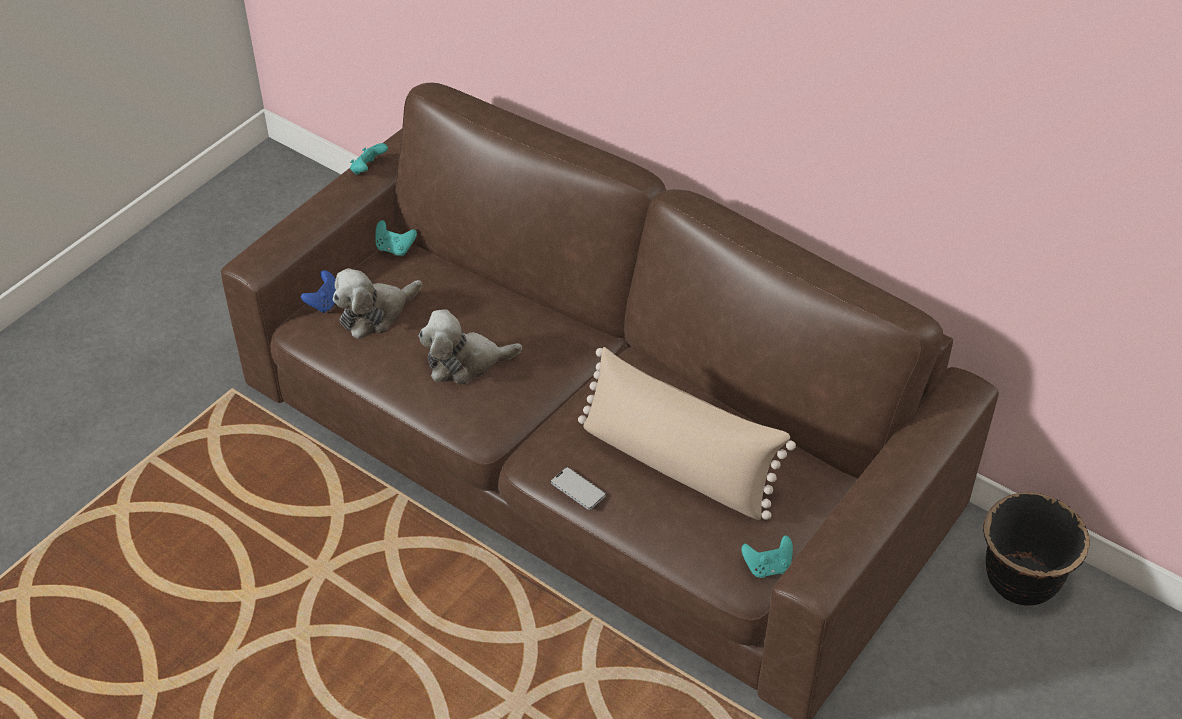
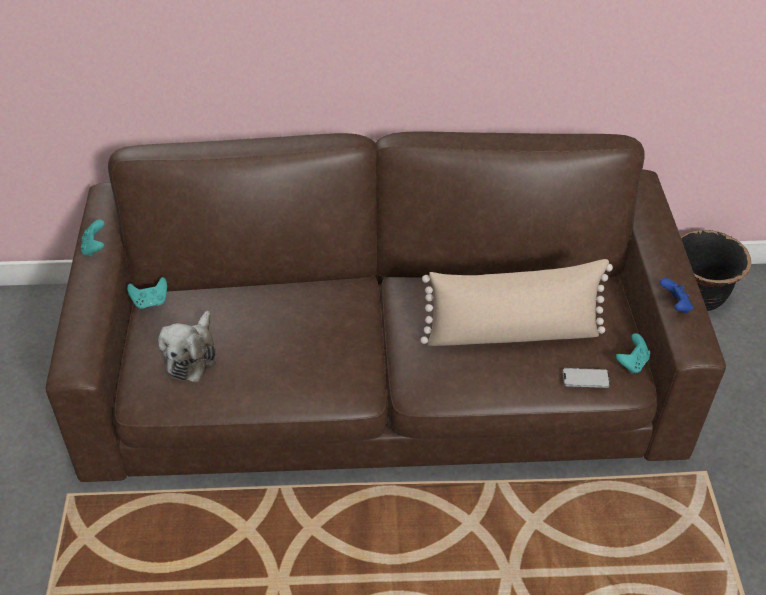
camera: 40 degrees left, 0 degrees up
(325, 303) = (141, 370): blue game controller -> blue game controller (675, 305)
(465, 362) = (298, 350): plush toy -> none
(578, 489) = (470, 389): phone -> phone (585, 378)

